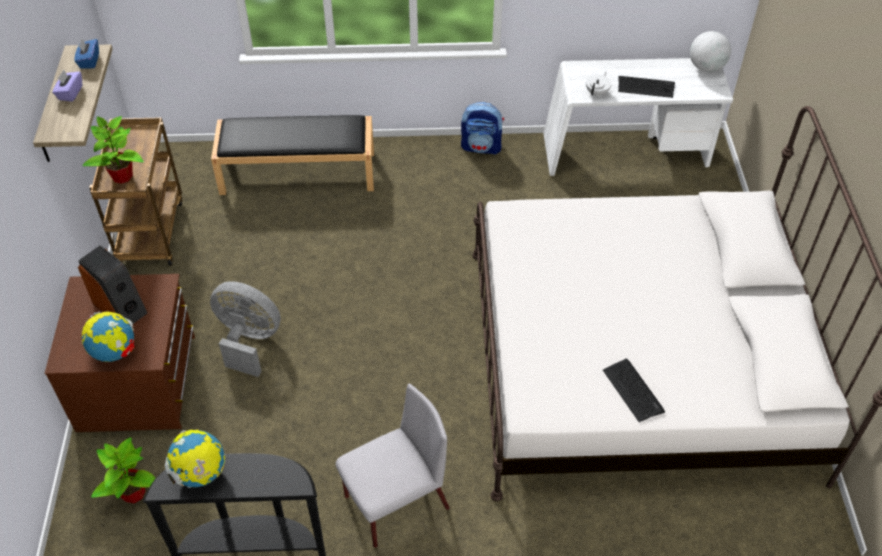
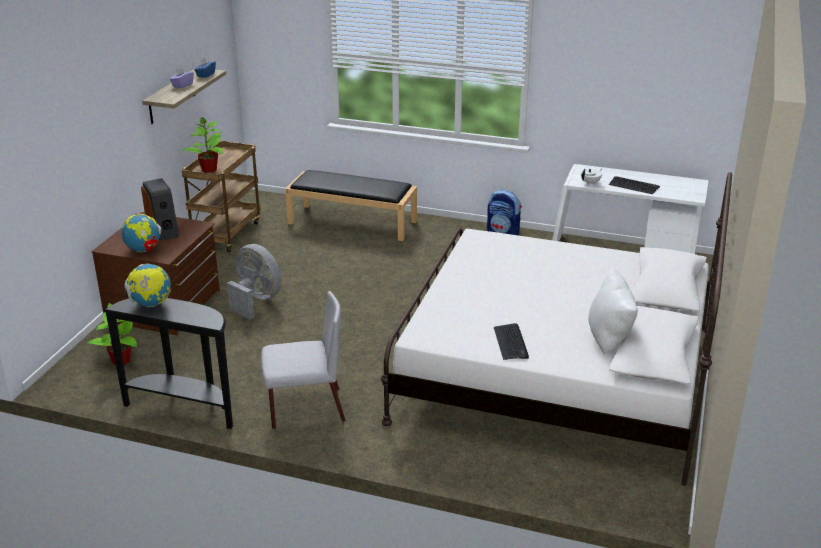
camera: 20 degrees right, 20 degrees down
(706, 67) = (693, 183): globe -> none
(732, 354) = (610, 340): none -> white pillow

